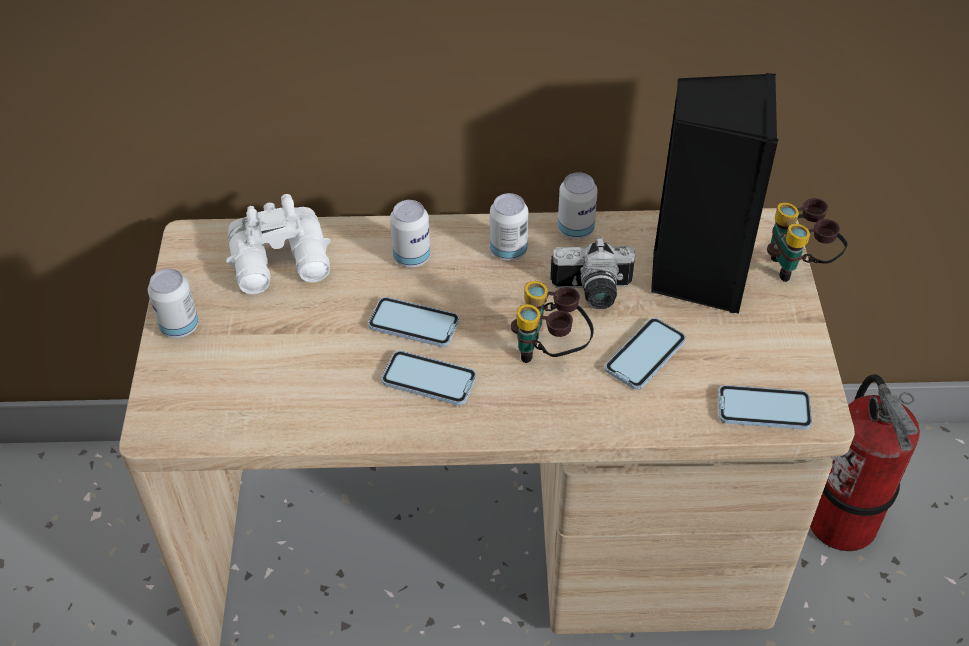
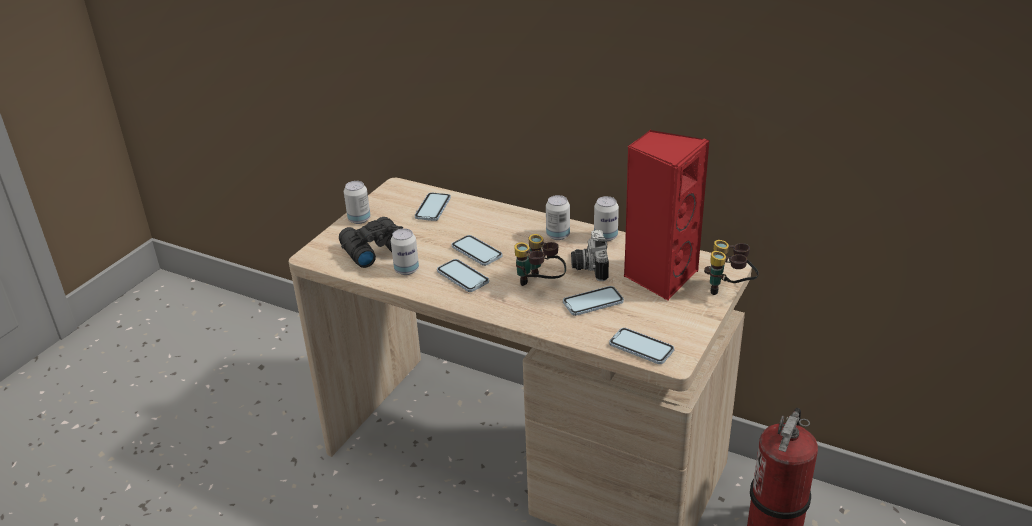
camera: 30 degrees right, 15 degrees down
(250, 379) = (373, 250): none -> black binoculars
(283, 263) = (433, 208): white binoculars -> phone
(412, 257) = (502, 224): can -> can (406, 270)
(592, 293) = (588, 267): camera -> camera turned 60 degrees clockwise
(696, 275) = (659, 276): black speaker -> red speaker

